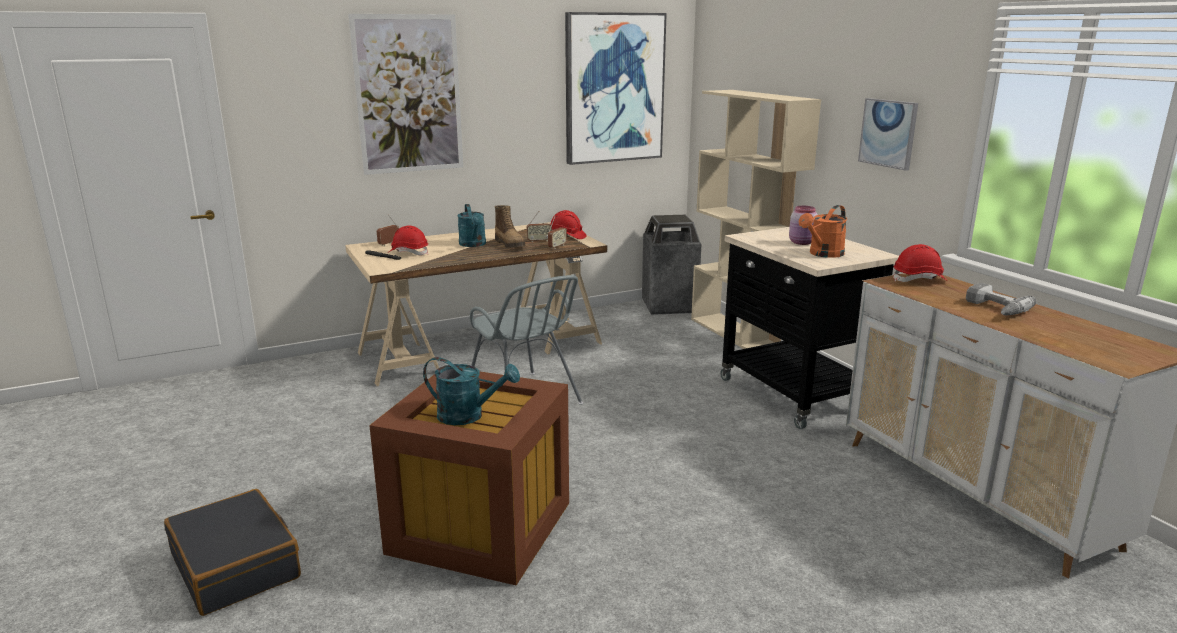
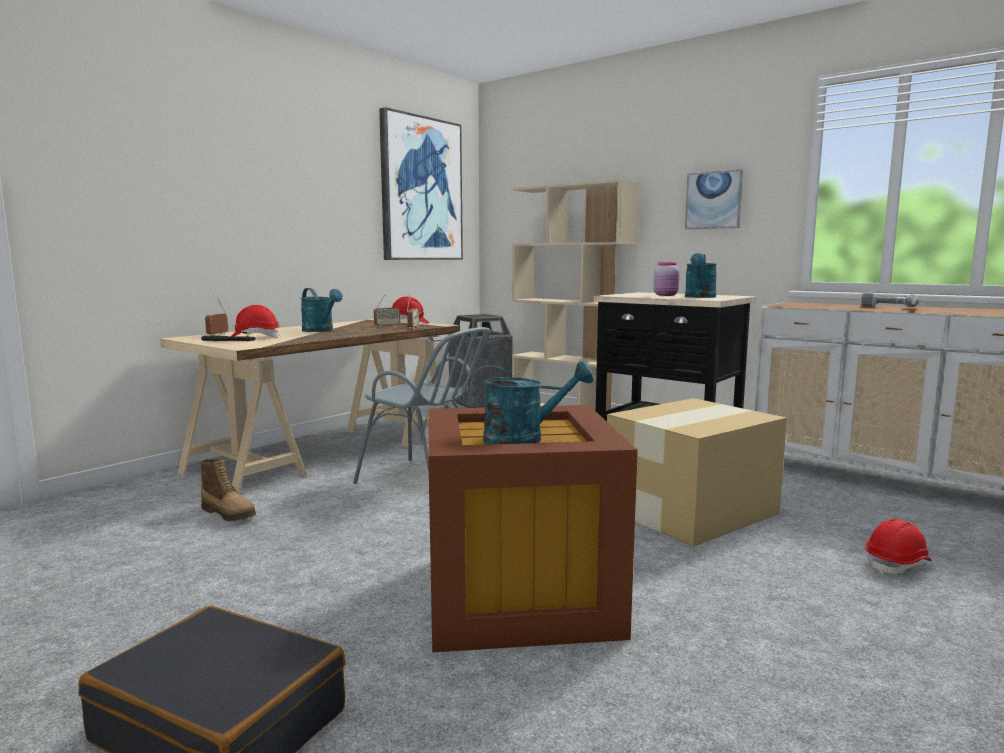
camera: 25 degrees left, 10 degrees down
(408, 94) = (232, 168): picture -> none
(510, 245) = (362, 329): boot -> boot (229, 514)
(714, 482) = (693, 511): none -> cardboard box
(823, 254) = (699, 297): orange watering can -> turquoise watering can
(919, 280) = (797, 304): red hard hat -> red hard hat (897, 564)

